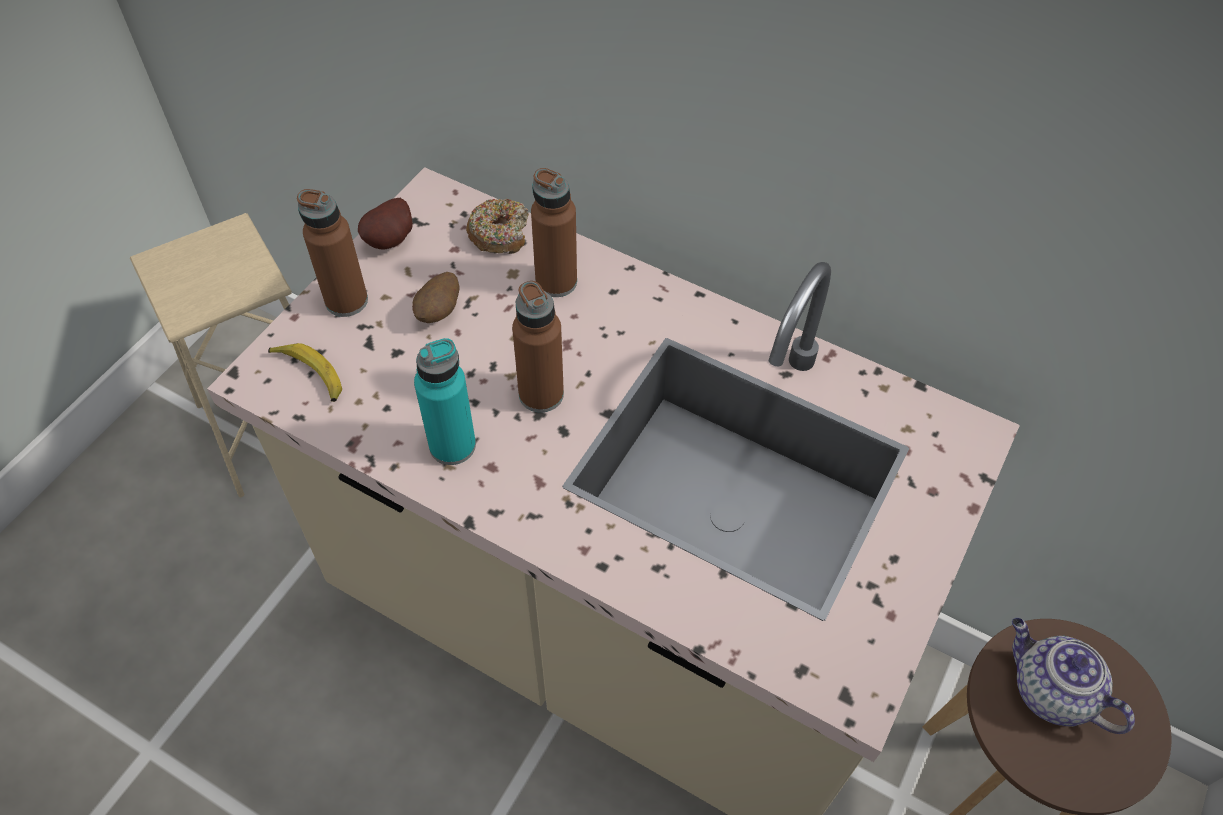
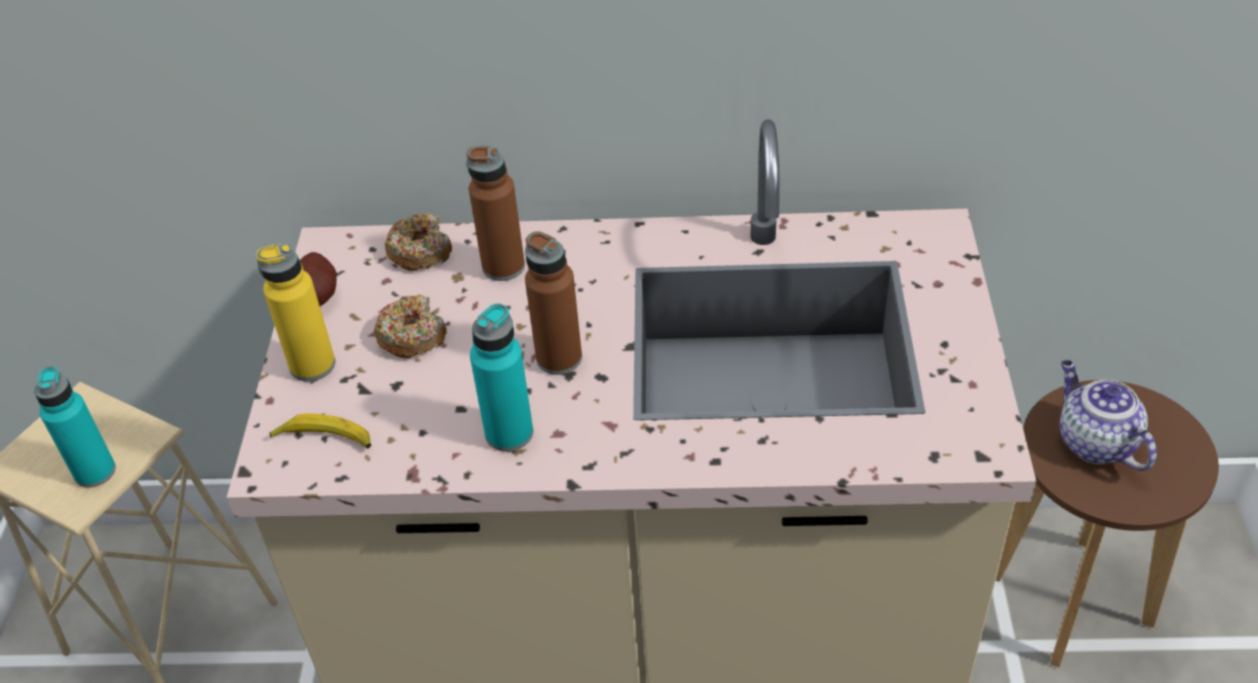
camera: 25 degrees left, 10 degrees down
(209, 295) = (95, 472): none -> turquoise bottle
(346, 301) = (312, 365): brown bottle -> yellow bottle
(439, 312) = (412, 335): potato -> donut
(1048, 691) = (1094, 442): teapot -> teapot turned 45 degrees clockwise

